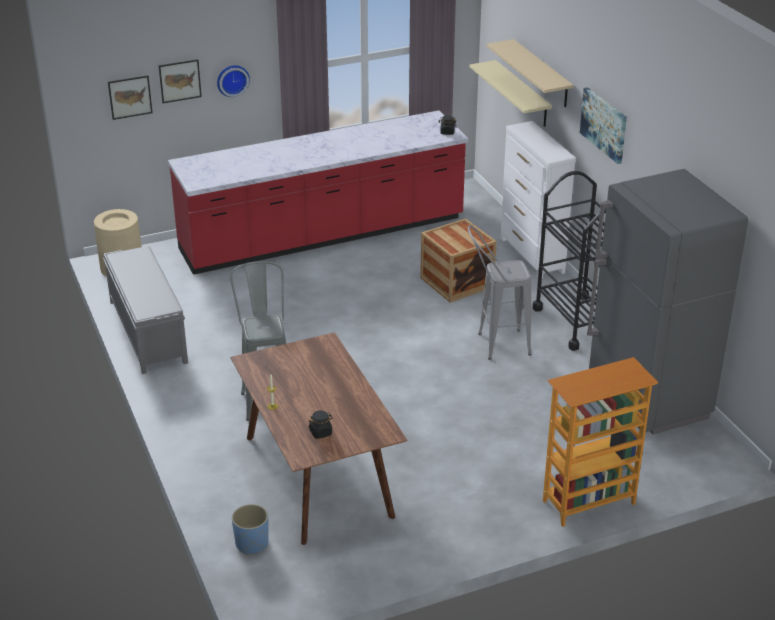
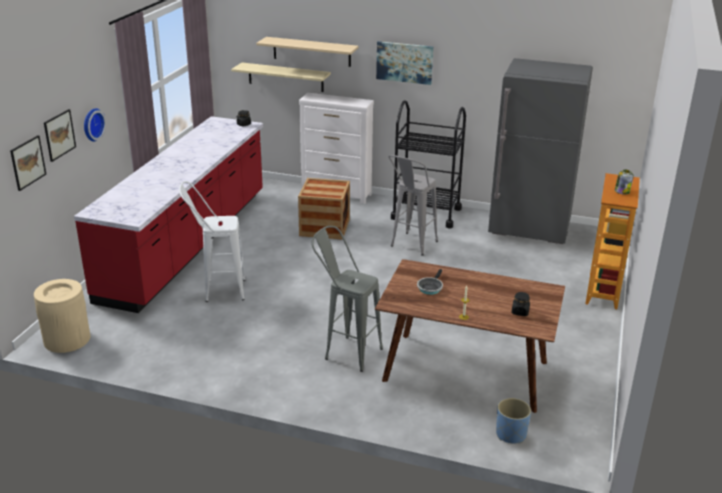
camera: 50 degrees left, 5 degrees down
(147, 331) = (177, 366): grey bench -> none
(271, 289) = (217, 291): none -> white stool
(301, 368) = (430, 287): none -> frying pan
(597, 383) = (622, 191): none -> jar

